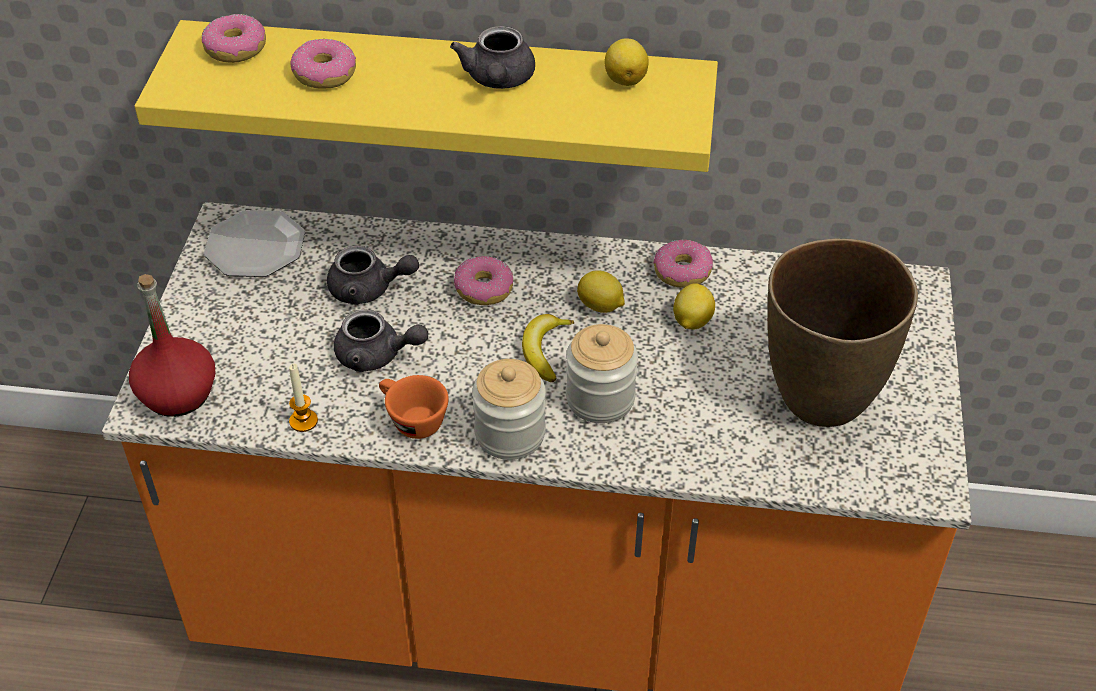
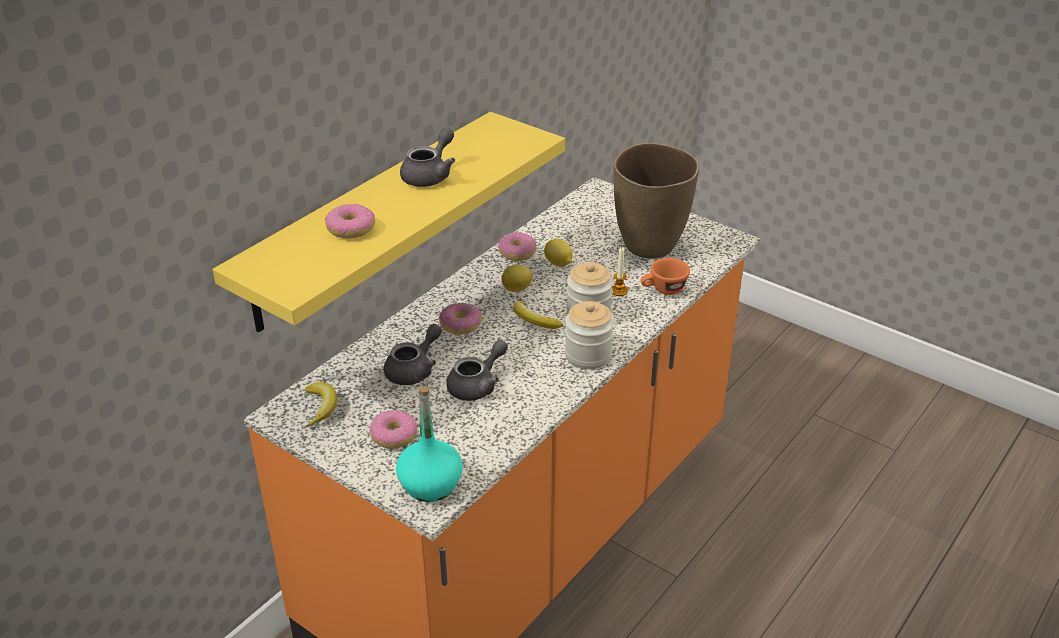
camera: 60 degrees left, 10 degrees down
(178, 393) = (430, 484): red bottle -> turquoise bottle
(236, 49) = (279, 254): donut -> donut (394, 436)
(255, 248) = (321, 407): plate -> banana
(303, 421) = (507, 434): candle -> candle (619, 291)
(411, 420) = (545, 389): orange cup -> orange cup (663, 290)
(498, 80) = (430, 175): grey teapot -> grey teapot turned 90 degrees counterclockwise
(625, 79) = (475, 139): lemon -> none

